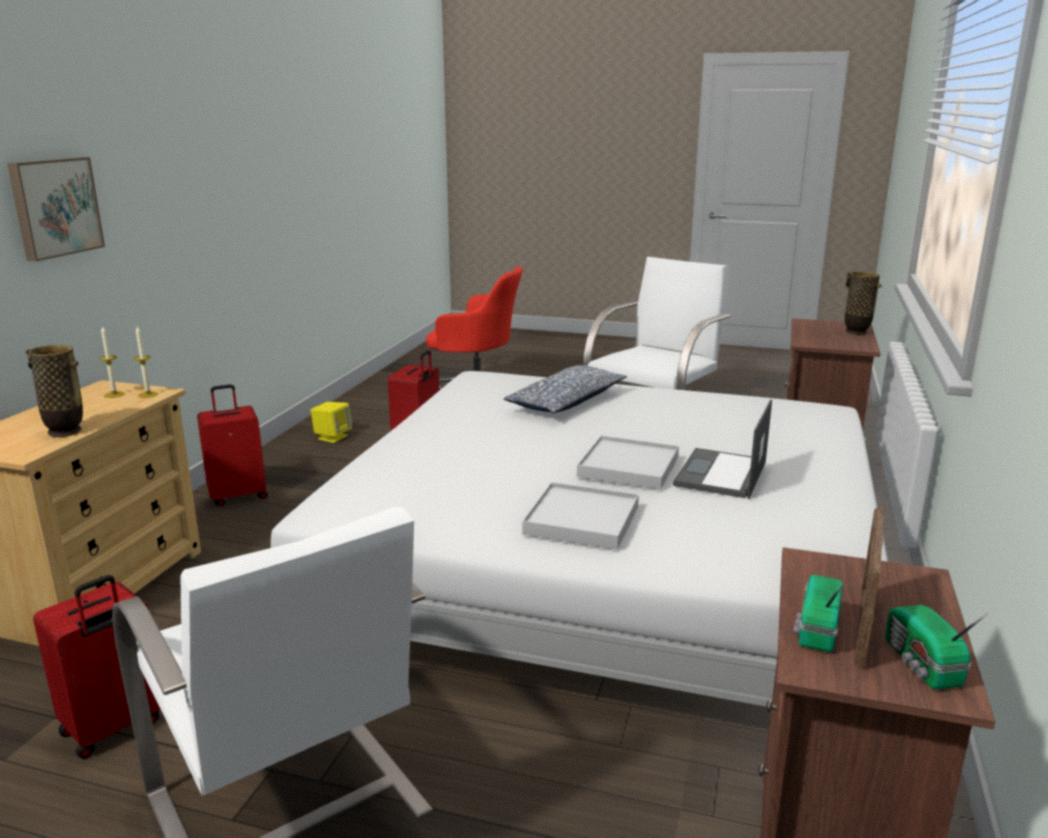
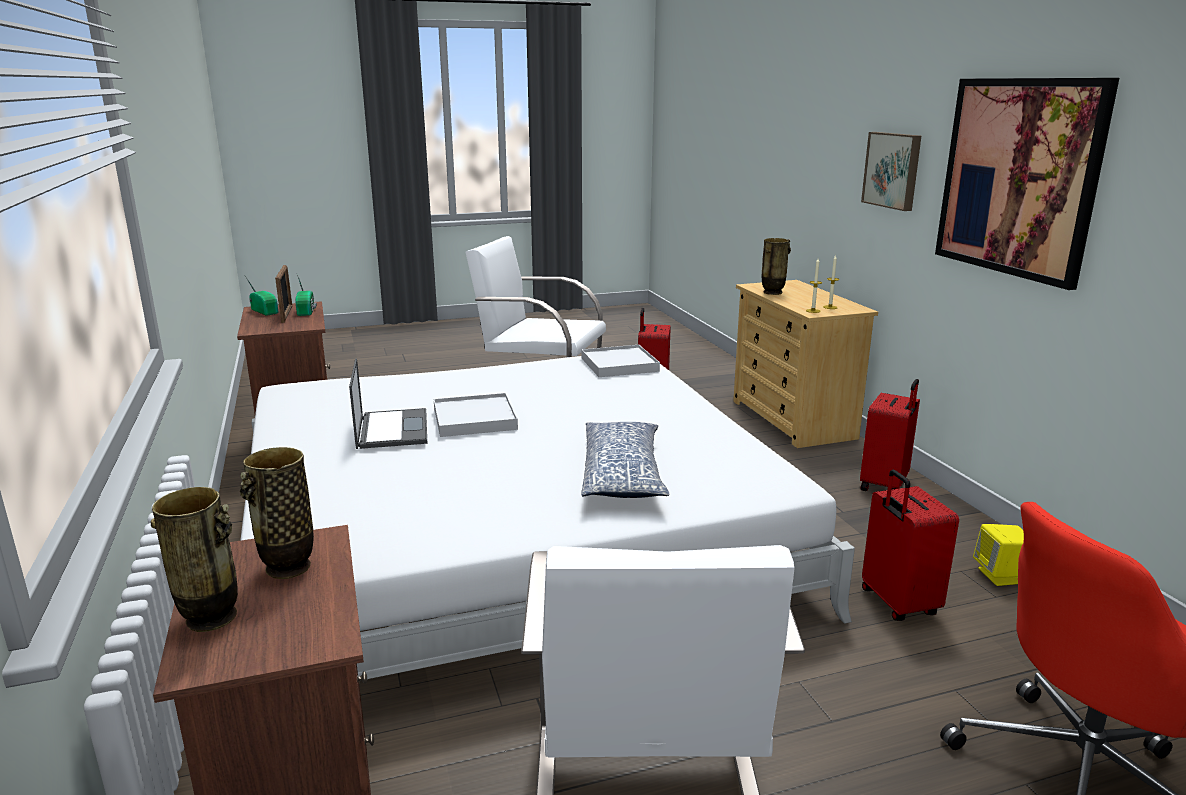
camera: 145 degrees right, 0 degrees up
(187, 178) = (1018, 177): none -> picture
(582, 520) = (471, 384): white tray -> white tray (619, 365)
(823, 338) = (288, 568): none -> vase

